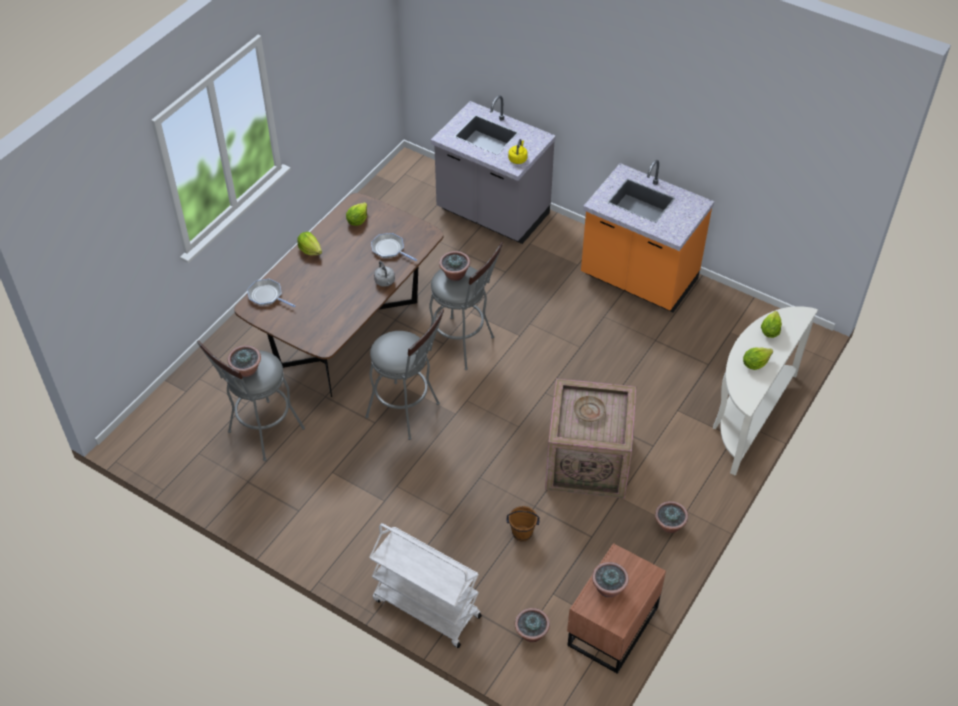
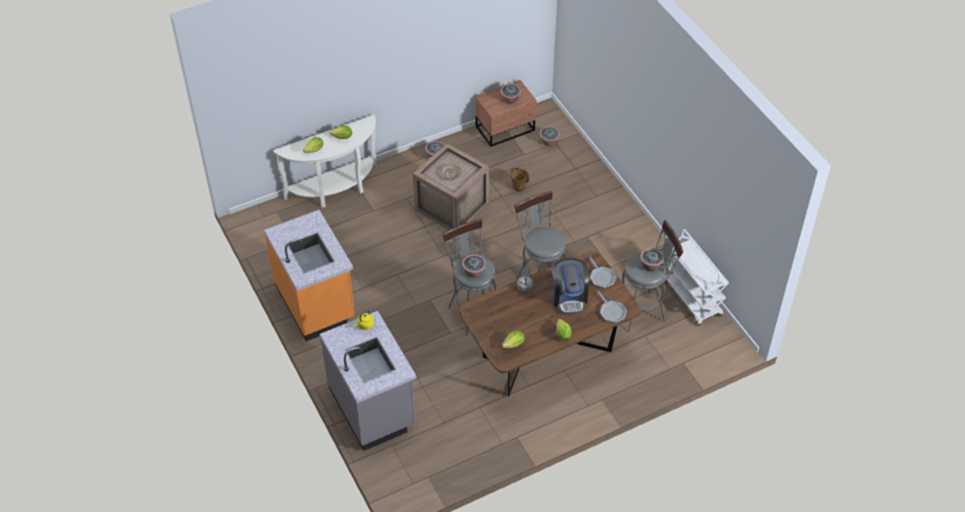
camera: 150 degrees left, 0 degrees up
(326, 292) = (569, 297): none -> coffee machine
(389, 249) = (505, 310): frying pan -> frying pan (602, 277)
(425, 608) = (597, 175): white cart -> white cart (692, 299)

